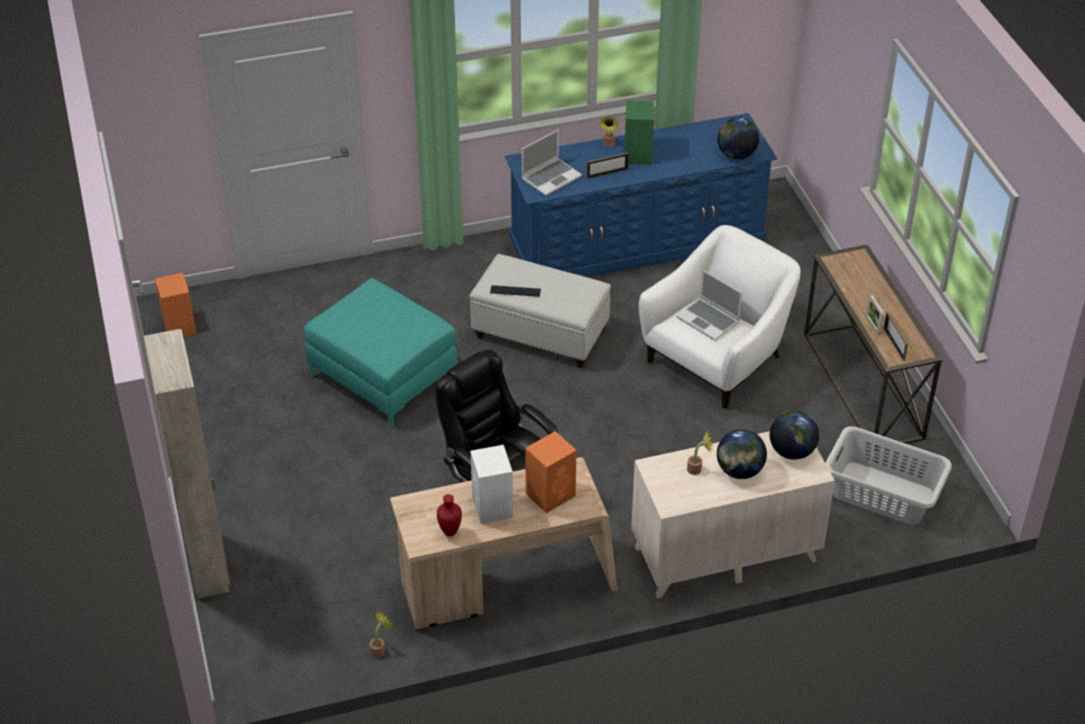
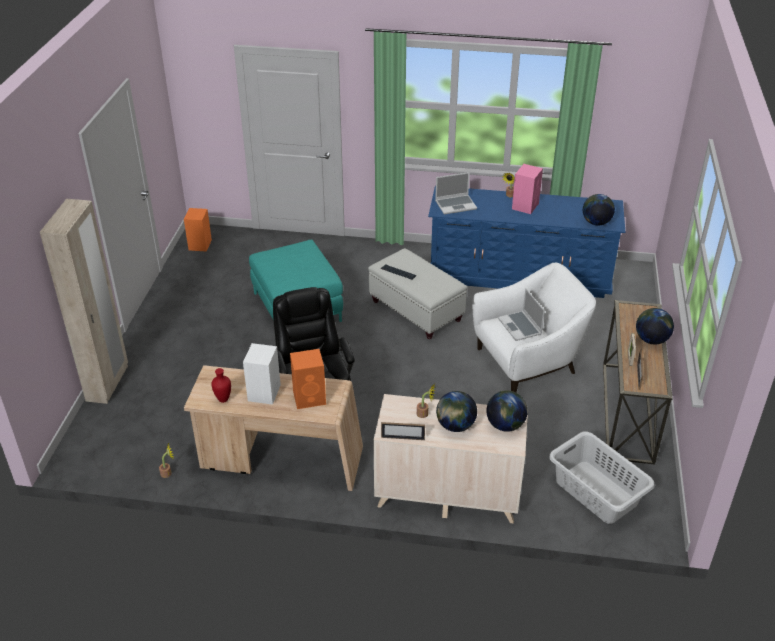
camera: 25 degrees right, 5 degrees down
(607, 174) = (495, 212): picture frame -> picture frame (402, 438)
(638, 154) = (525, 206): green speaker -> pink speaker
(882, 294) = (651, 340): none -> globe

